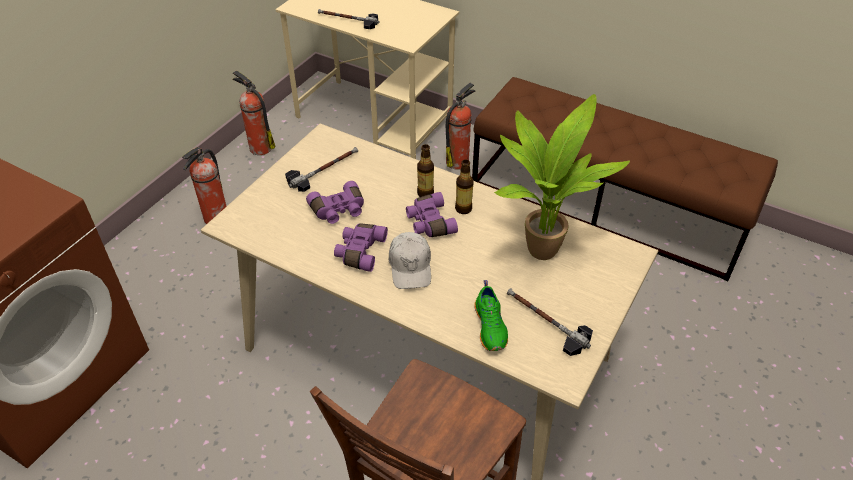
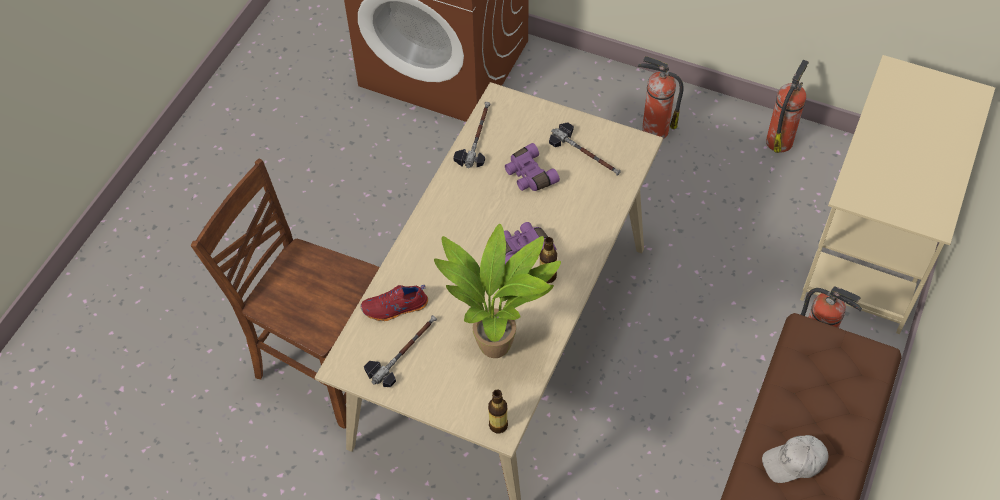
camera: 85 degrees right, 10 degrees up
(348, 20) = (881, 128): hammer -> hammer (476, 137)
(359, 251) = (476, 199): purple binoculars -> none
(410, 266) = (462, 241): white cap -> white cap (794, 462)
(425, 193) = (565, 242): bottle -> bottle (498, 425)
(491, 327) = (395, 308): green shoe -> red shoe

